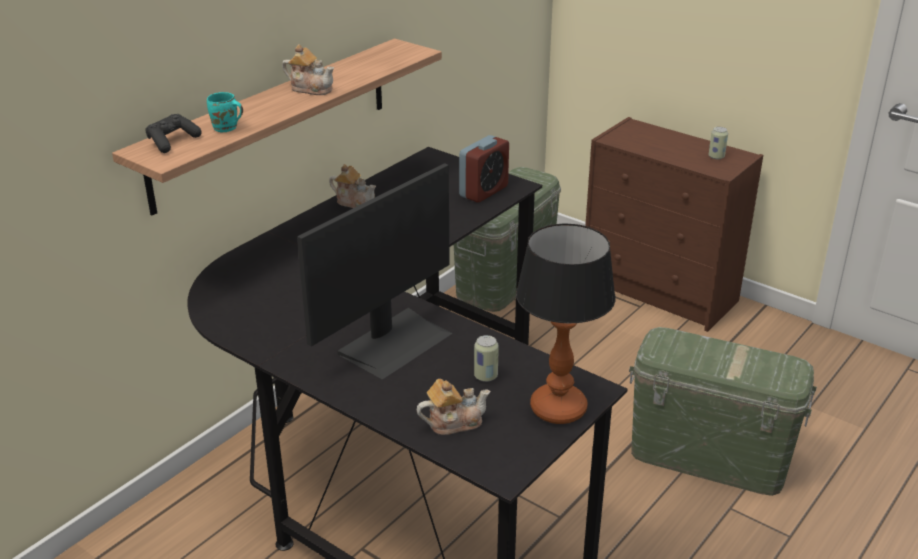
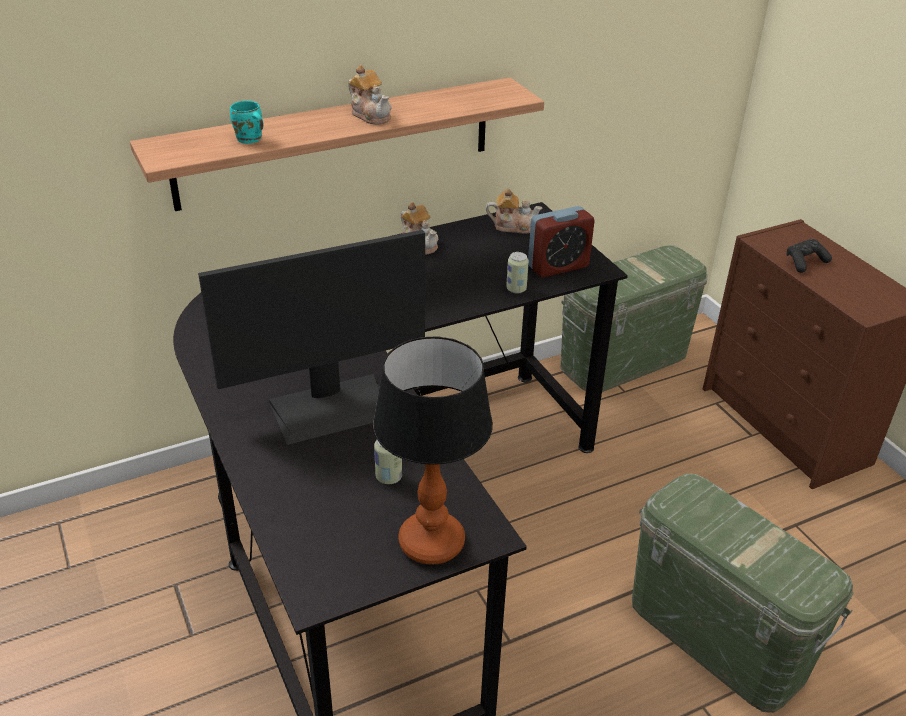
camera: 25 degrees right, 5 degrees up
(172, 142) = (189, 142): black game controller -> black game controller (805, 262)
(453, 422) = (314, 518): teapot -> teapot (513, 226)
(716, 157) = (872, 293): can -> can (516, 289)

